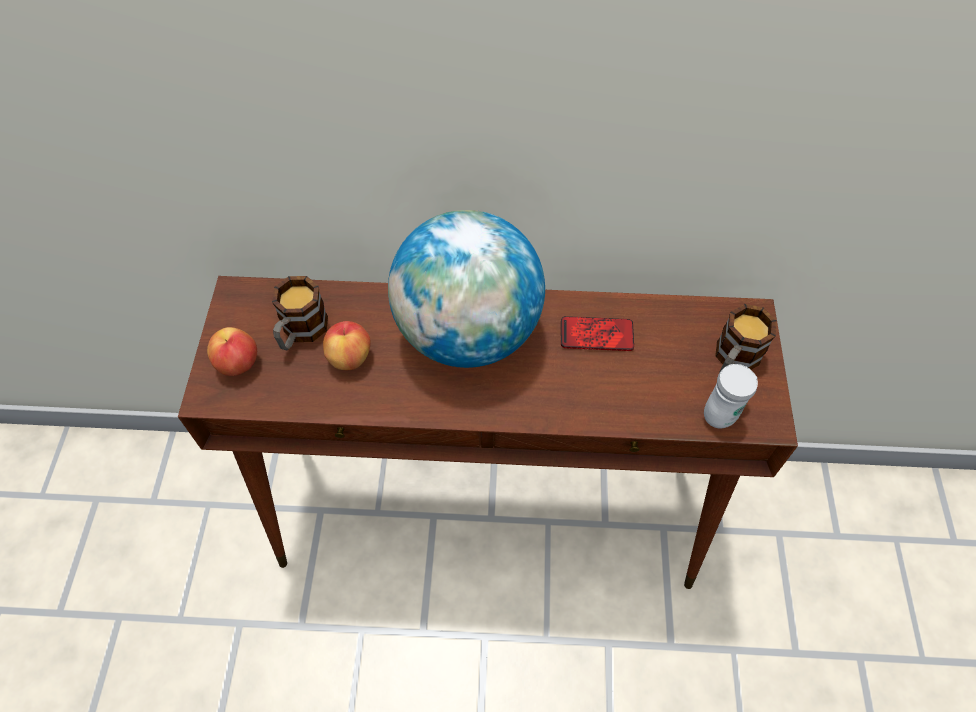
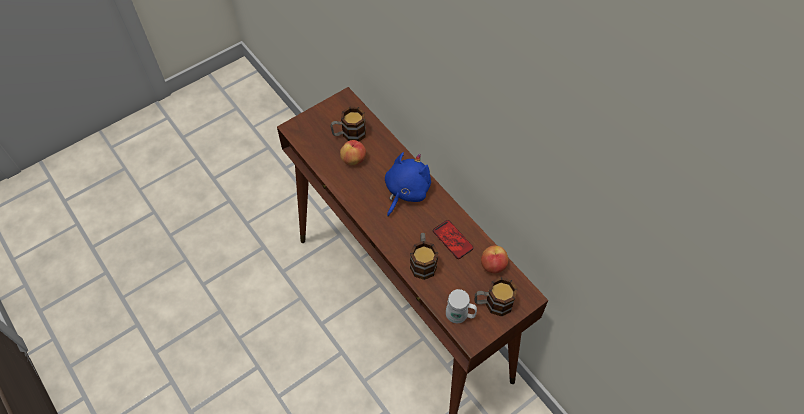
camera: 50 degrees right, 0 degrees up
(238, 363) = (315, 126): apple -> apple (493, 265)
(468, 332) = (406, 191): globe -> blue plush toy
(601, 393) = (423, 262): none -> mug

